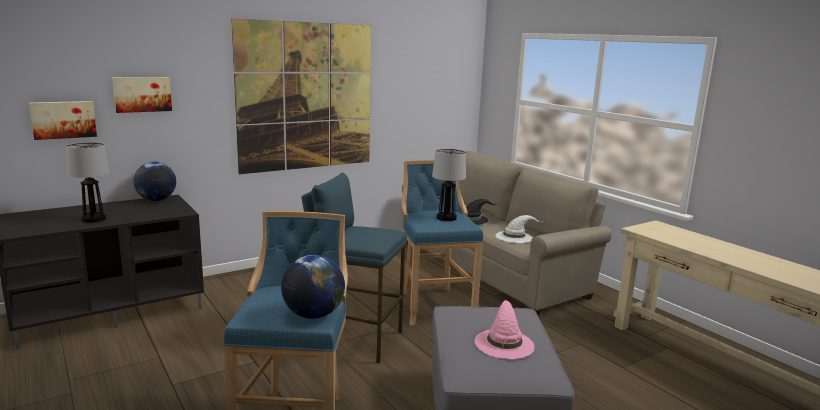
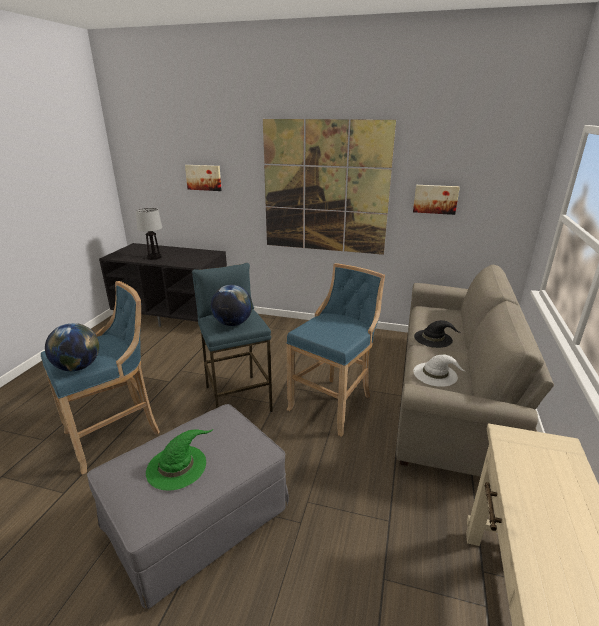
camera: 50 degrees right, 10 degrees up
(63, 119) = (162, 191): picture -> picture (435, 199)
(156, 200) = (206, 252): globe -> globe (233, 323)
(447, 218) = (342, 329): table lamp -> none
(503, 343) = (177, 466): pink hat -> green hat

